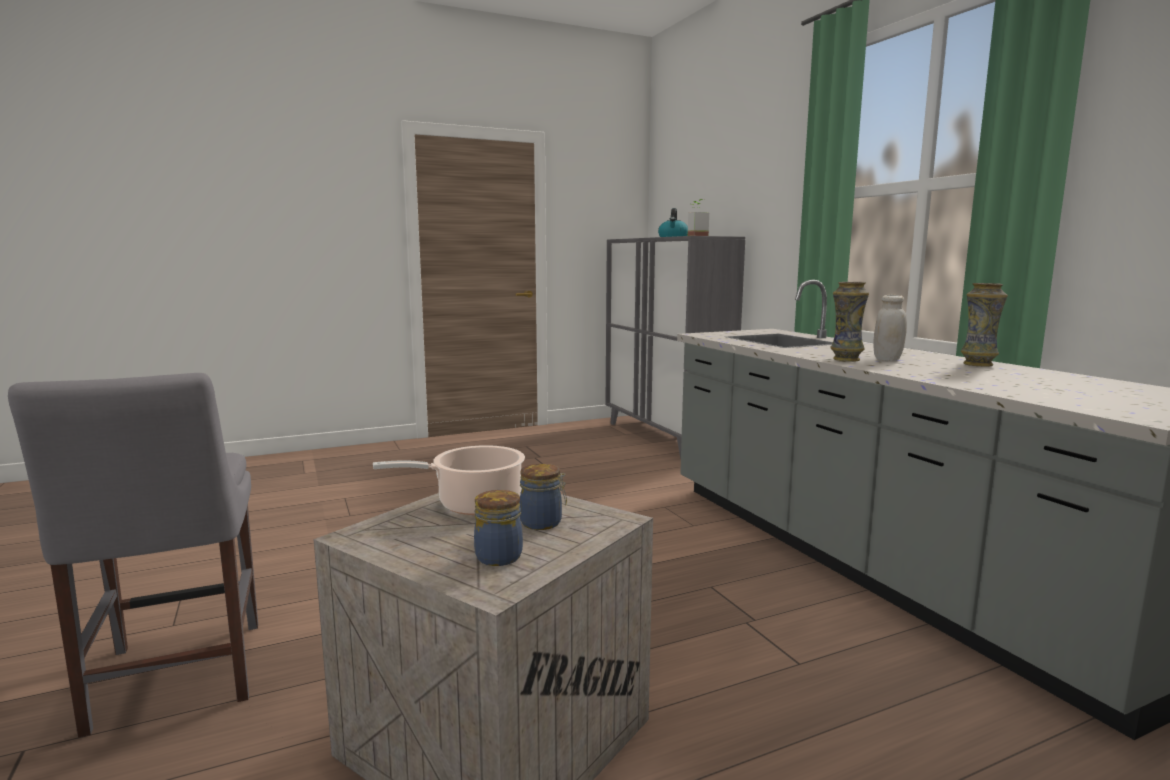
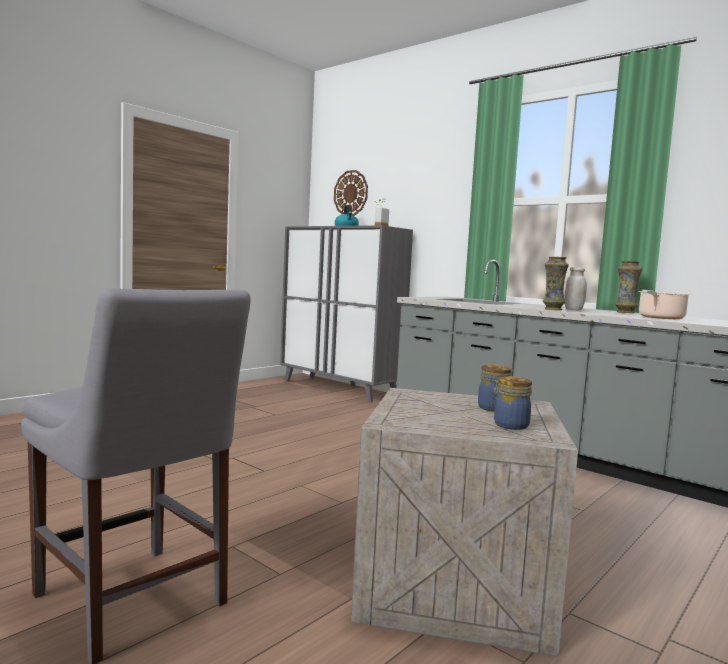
camera: 25 degrees left, 5 degrees down
(474, 505) = (426, 402): cooking pot -> cooking pot (660, 318)
(685, 191) = (351, 193): none -> wall clock

